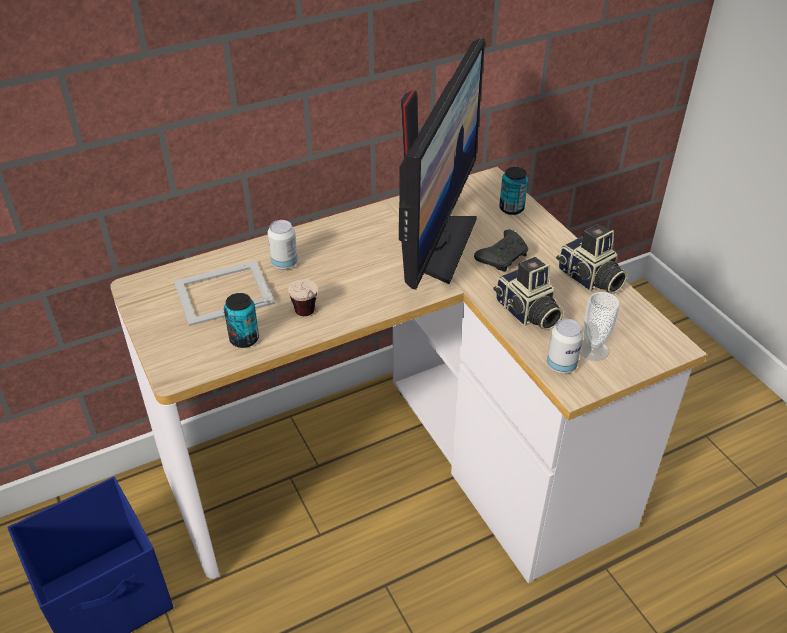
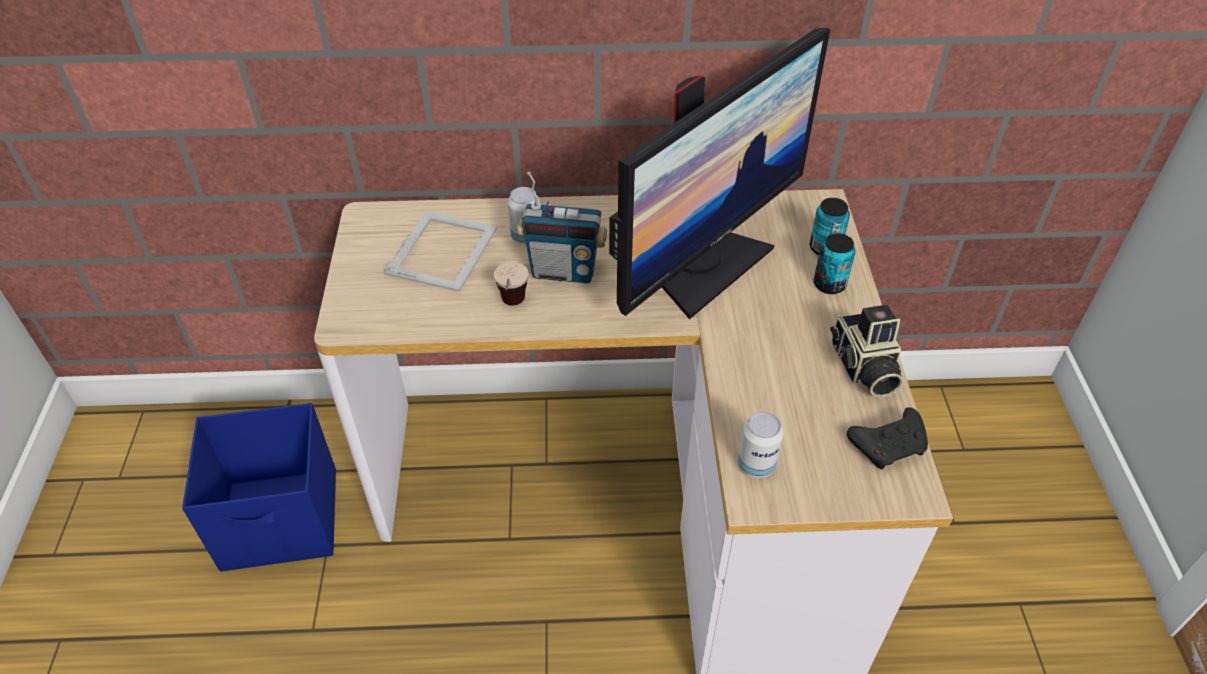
camera: 25 degrees right, 5 degrees up
(222, 292) = (443, 250): picture frame -> picture frame turned 105 degrees clockwise
(244, 339) = (433, 310): can -> can (829, 284)
(331, 279) = (564, 271): none -> radio
(503, 257) = (774, 306): black game controller -> black game controller (889, 445)
(526, 313) = (757, 385): camera -> none
(593, 349) = (808, 459): cup -> none

